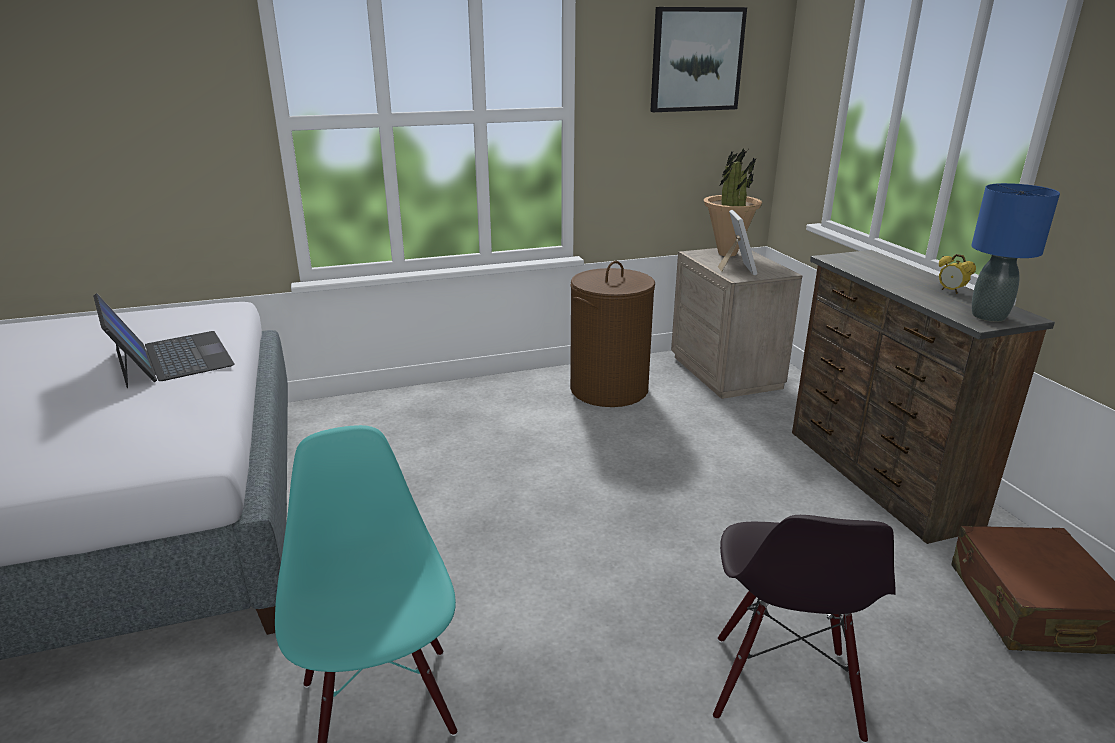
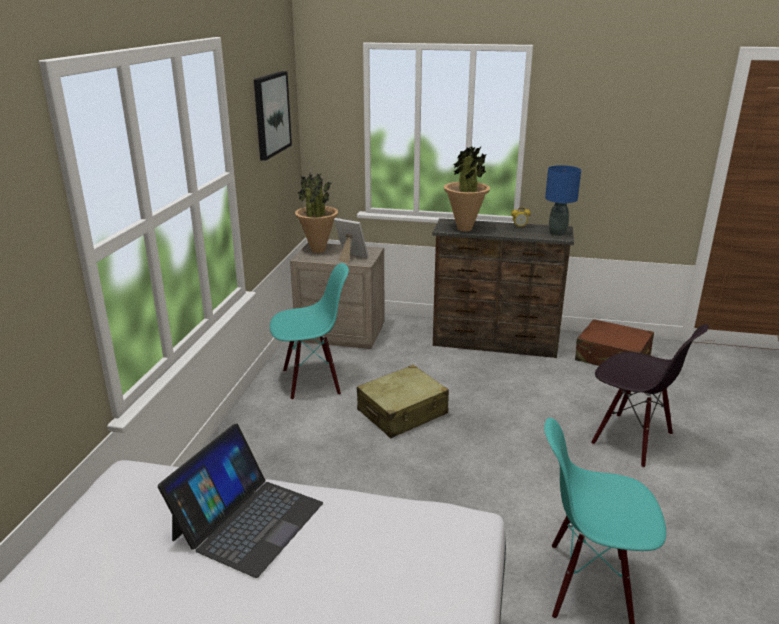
camera: 60 degrees left, 0 degrees up
(170, 358) = (248, 520): laptop -> laptop turned 120 degrees clockwise
(609, 390) = (312, 381): brown laundry basket -> turquoise chair
(614, 459) = (402, 412): none -> beige suitcase
(861, 266) = (464, 229): none -> potted plant

